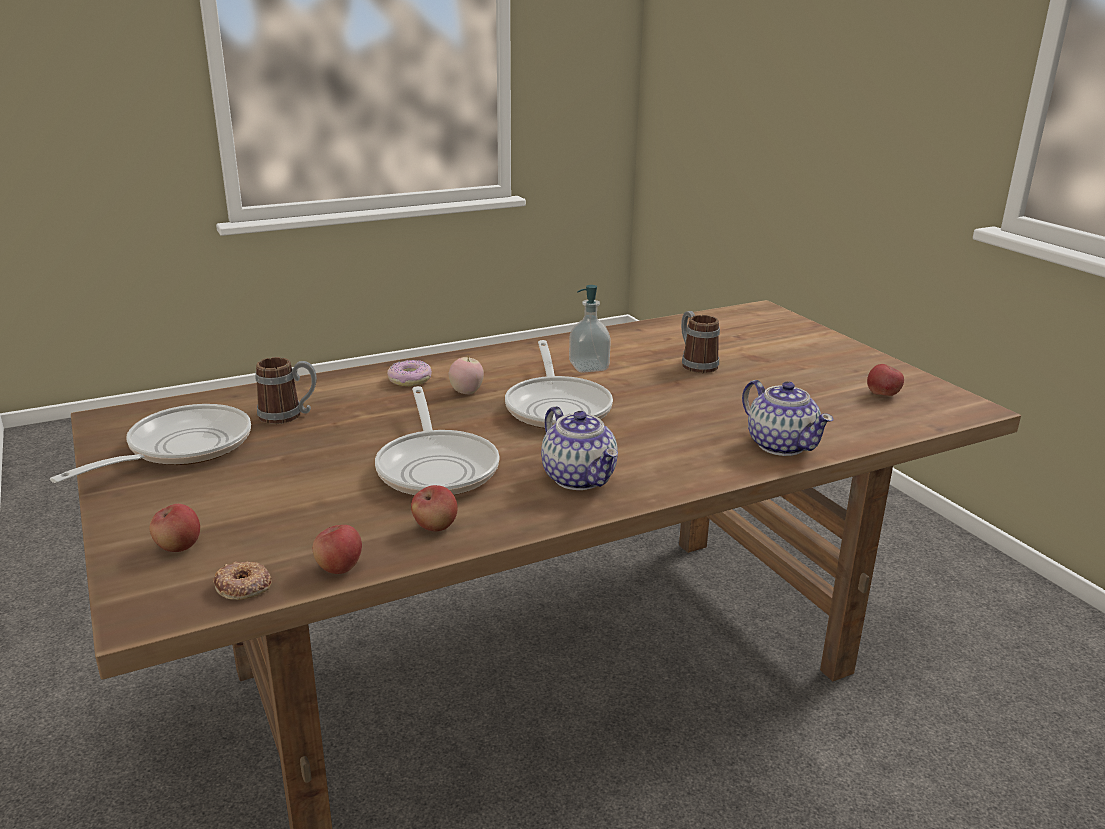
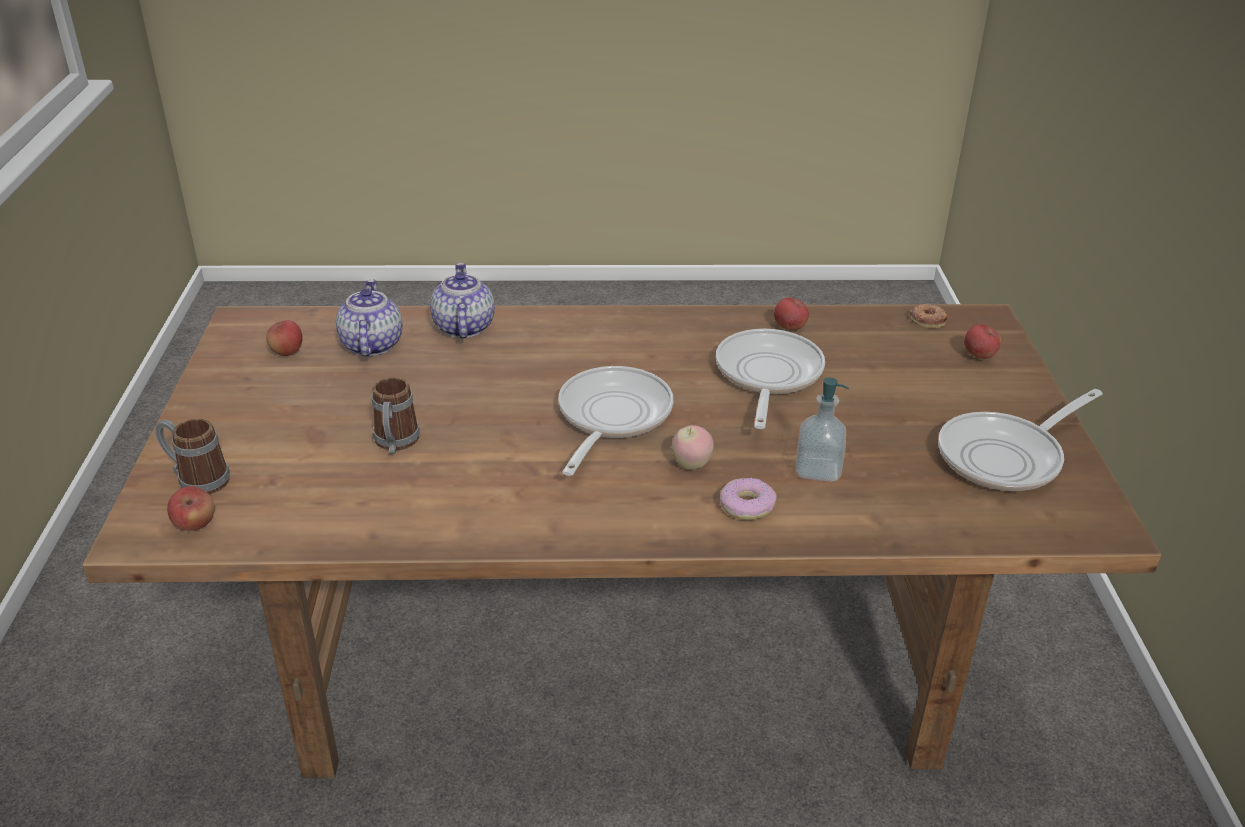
camera: 155 degrees left, 10 degrees up
(288, 415) = (898, 479): mug -> mug (196, 479)
(339, 568) = (863, 316): apple -> apple (195, 525)
(580, 478) = (656, 339): teapot -> teapot (371, 345)
(589, 367) = (520, 472): soap dispenser -> soap dispenser (818, 470)

